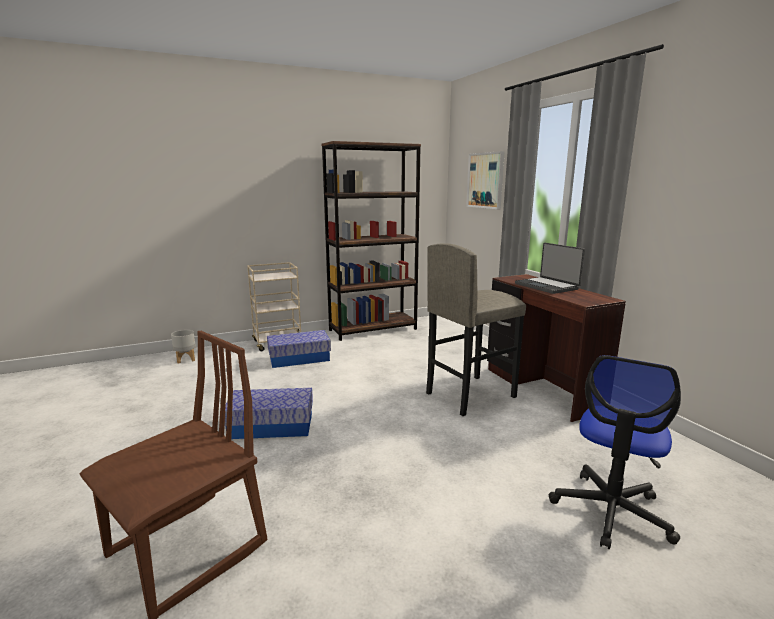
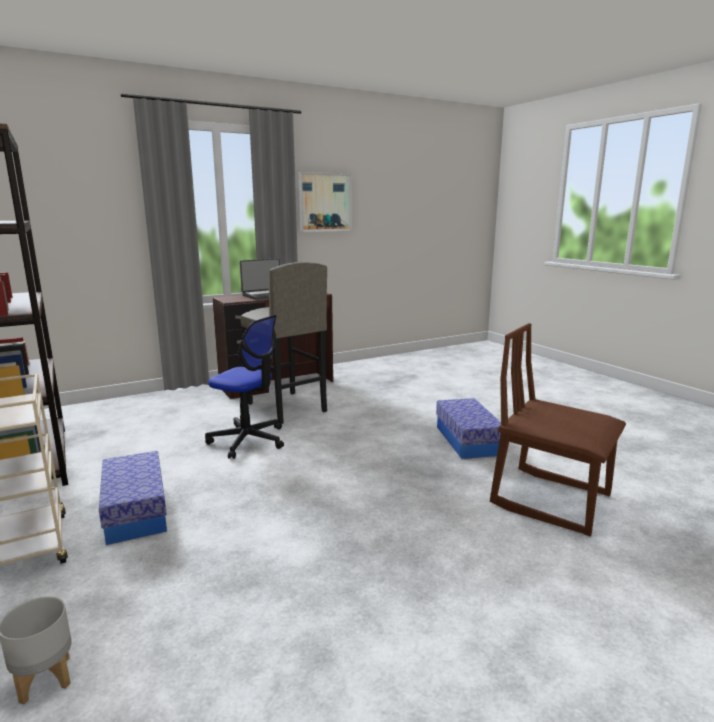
camera: 95 degrees left, 0 degrees up
(271, 426) = (358, 497): storage box -> storage box (467, 440)
(485, 180) = (80, 203): picture -> picture (325, 202)
(611, 511) = (427, 384): office chair -> office chair (248, 440)

